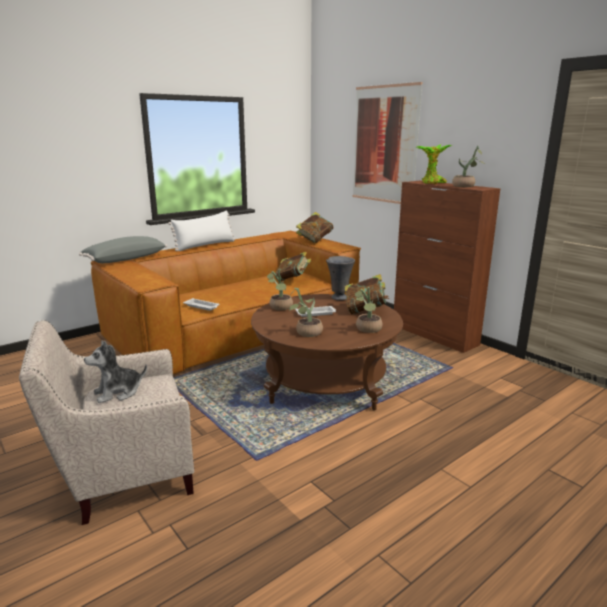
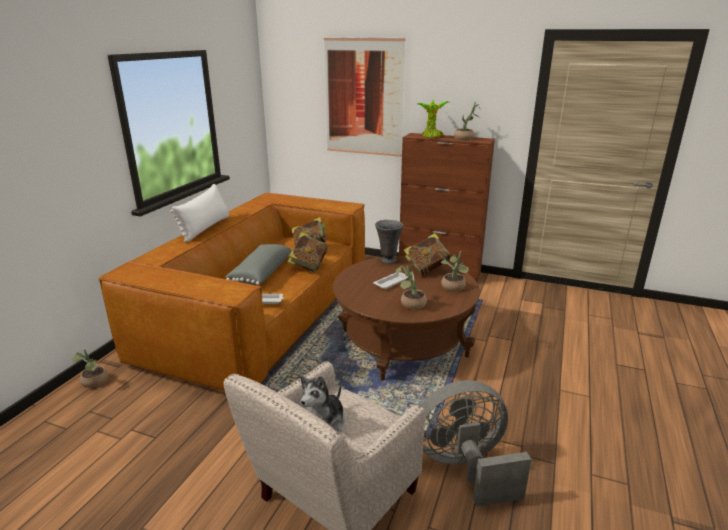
camera: 30 degrees left, 5 degrees up
(125, 259) = (139, 265): grey pillow -> grey pillow (260, 273)
(257, 495) = (465, 467): none -> grey fan
(280, 308) = (352, 284): potted plant -> potted plant (94, 383)
(314, 240) = (311, 202): book -> book (308, 266)

